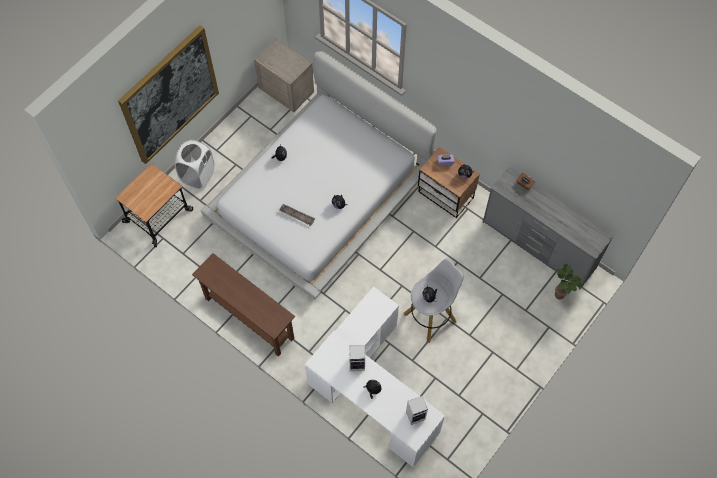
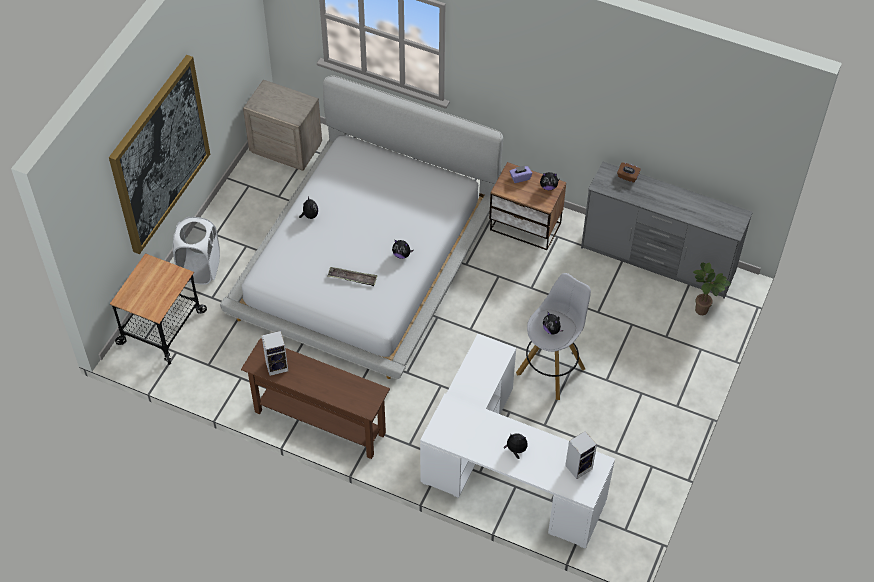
camera: 15 degrees left, 10 degrees down
(357, 363) = (487, 424): speaker -> speaker (277, 365)

